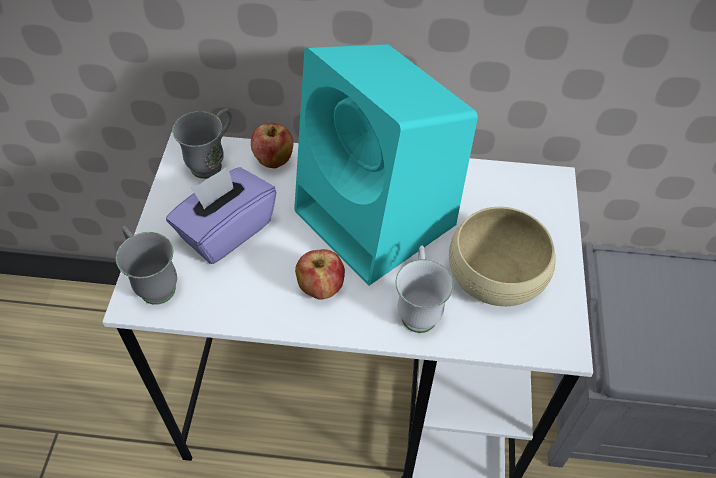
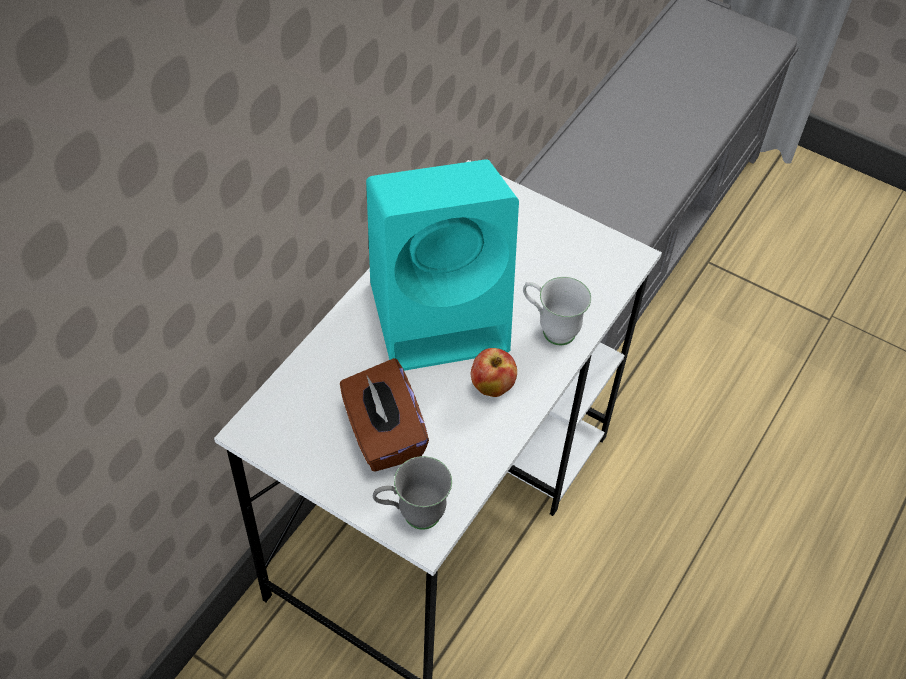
camera: 65 degrees left, 0 degrees up
(212, 162) = (285, 415): grey mug -> none
(226, 230) = (383, 434): purple tissue box -> brown tissue box
(273, 161) = (318, 364): apple -> none
(496, 273) = (545, 263): beige bowl -> none

